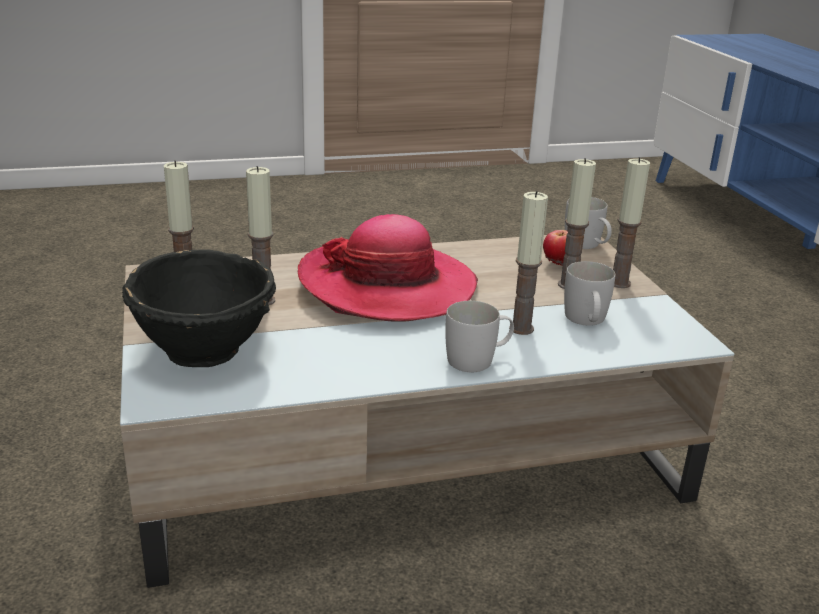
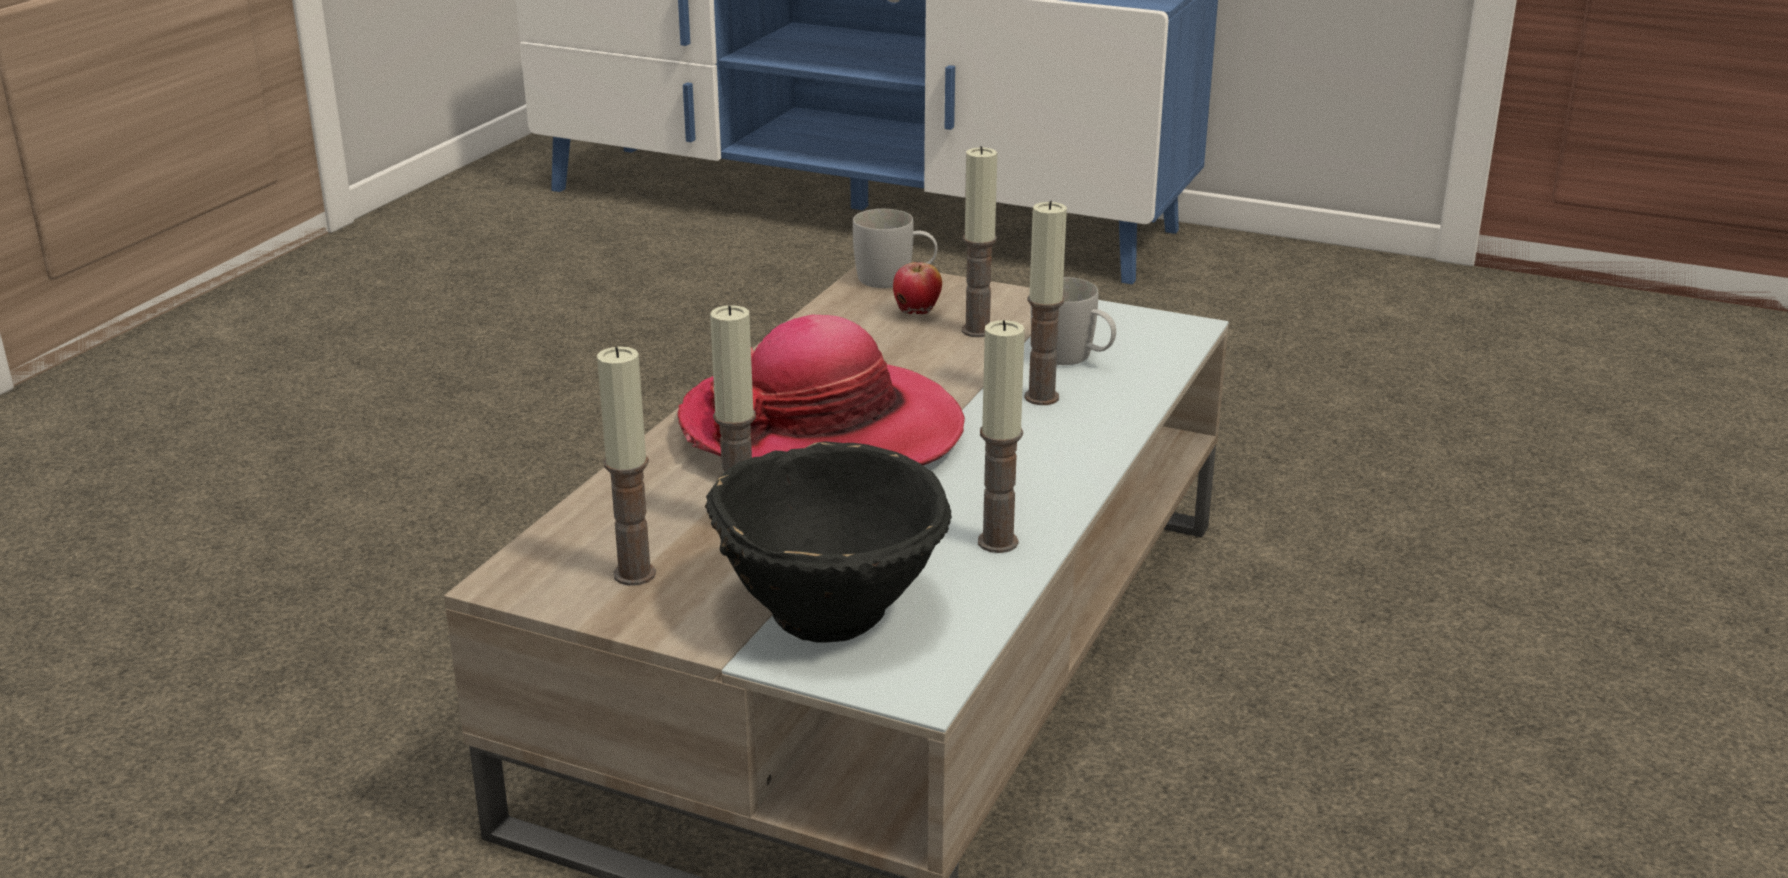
camera: 50 degrees left, 0 degrees up
(478, 359) = (1079, 448): white mug -> none
(619, 283) = (1012, 304): candle -> candle (997, 542)

